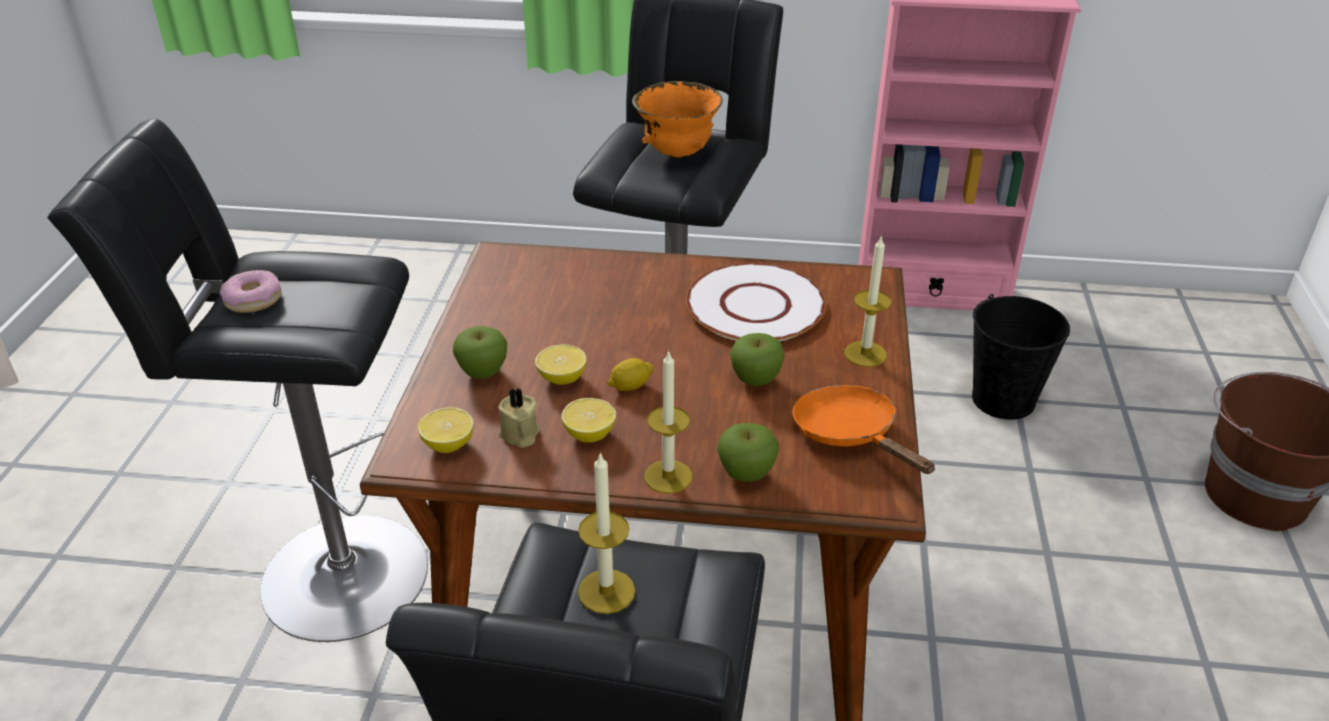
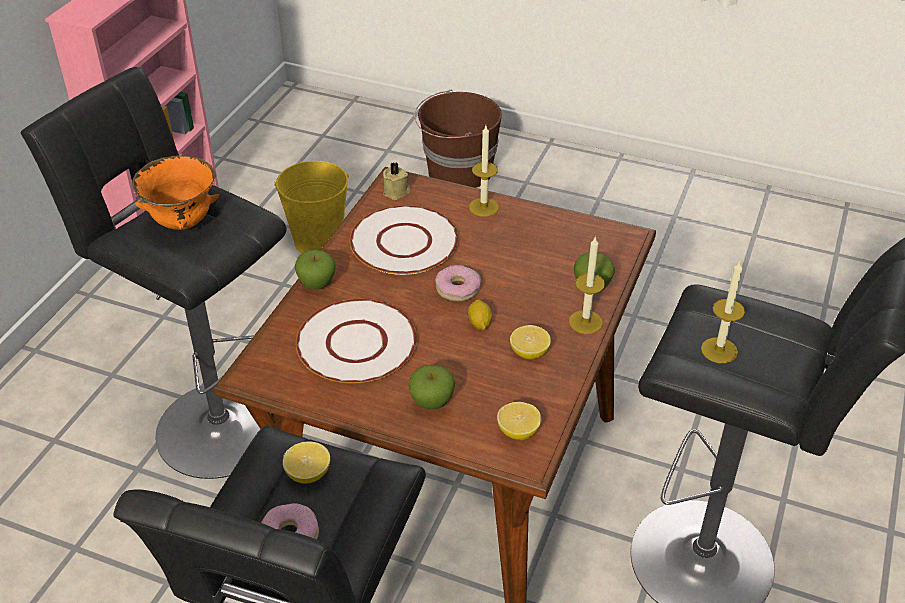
camera: 75 degrees left, 5 degrees up
(519, 434) = (518, 390): beige candle -> beige candle (397, 192)
(562, 306) = (357, 344): none -> white plate
(562, 378) = (456, 358): lemon -> lemon (308, 474)
(687, 359) = (458, 289): none -> donut
(755, 380) = (494, 261): apple -> apple (317, 284)
(850, 434) = (566, 234): orange frying pan -> none
(1003, 399) = (318, 240): black bucket -> yellow bucket

